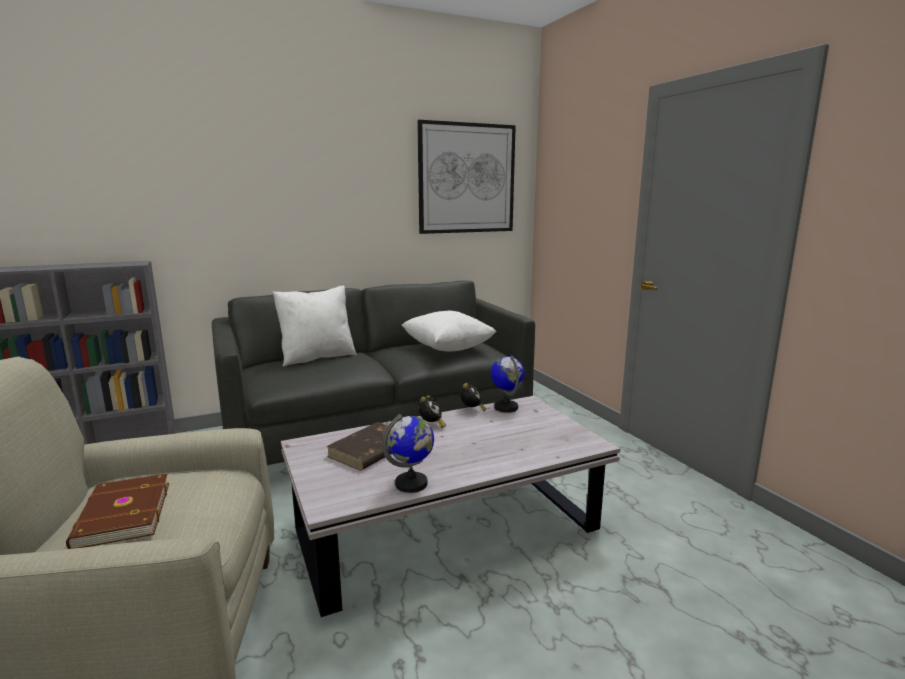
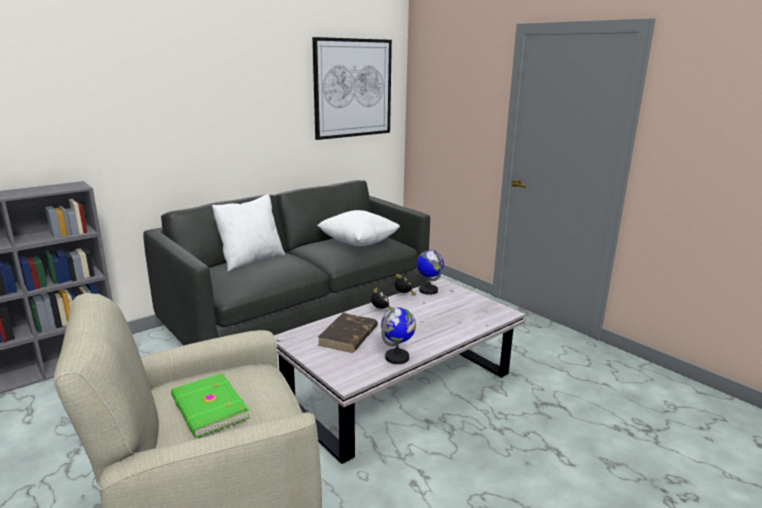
camera: 15 degrees left, 5 degrees up
(121, 515) = (208, 408): brown book -> green book

